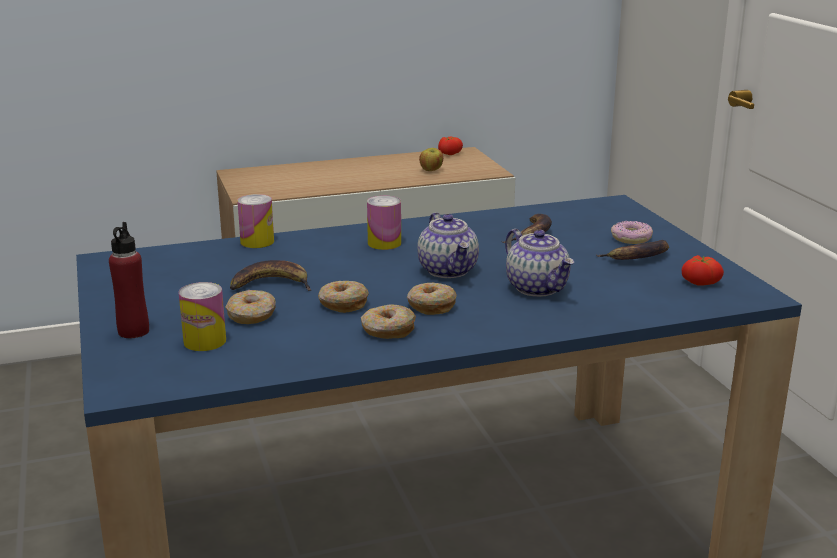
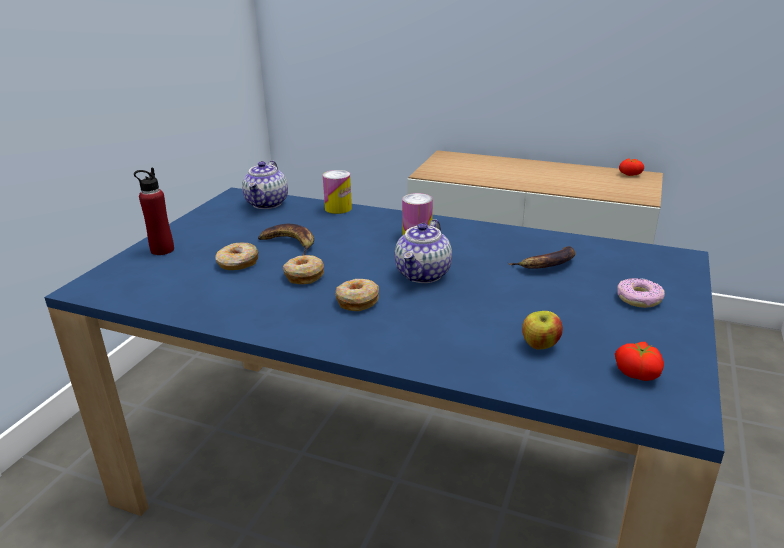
camera: 40 degrees right, 5 degrees up
(205, 341) = (181, 272): can -> none
(388, 330) = (293, 310): donut -> none
(431, 170) = (591, 185): apple -> apple (540, 346)
(538, 288) = (466, 317): teapot -> teapot (267, 203)
(638, 257) = (613, 321): banana -> none

